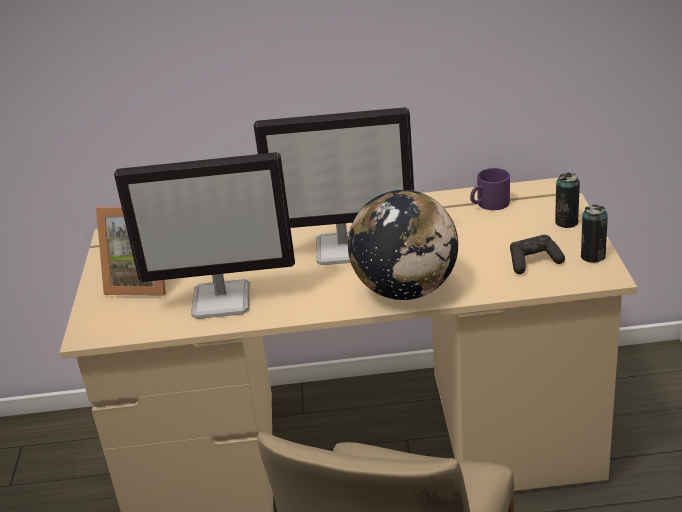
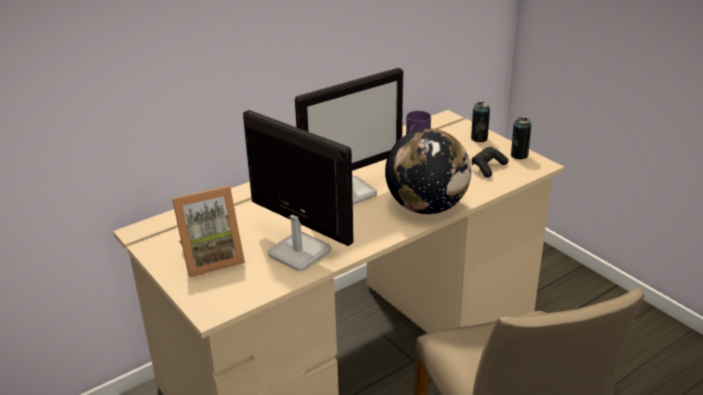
camera: 35 degrees left, 0 degrees up
(223, 300) = (298, 252): monitor -> monitor turned 105 degrees counterclockwise

